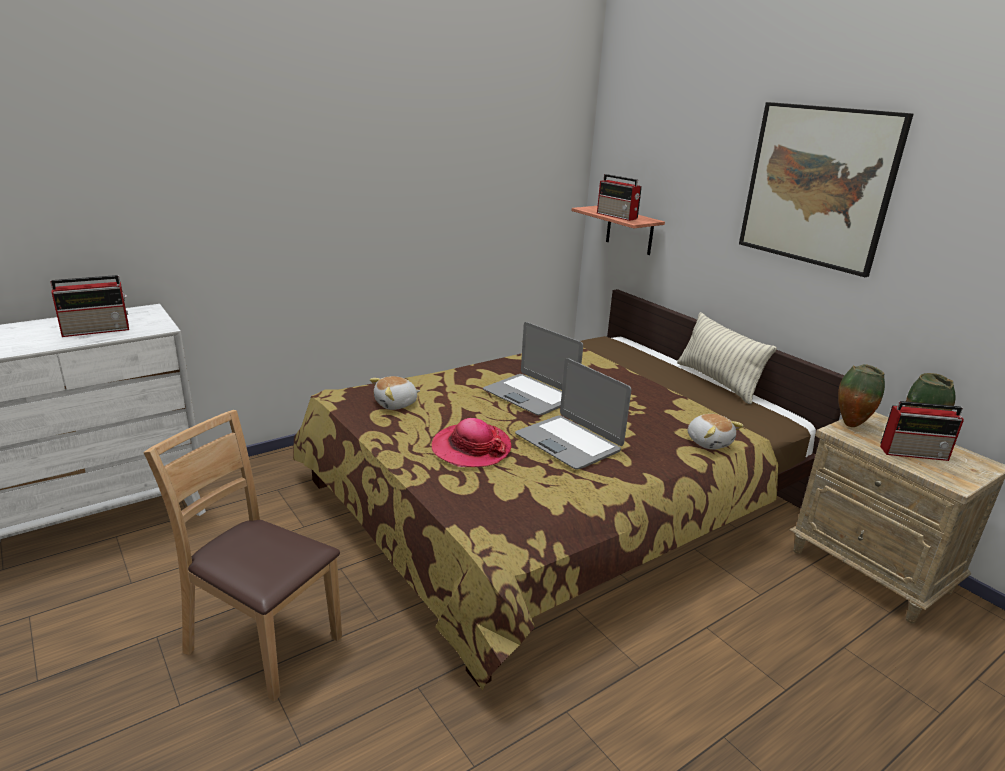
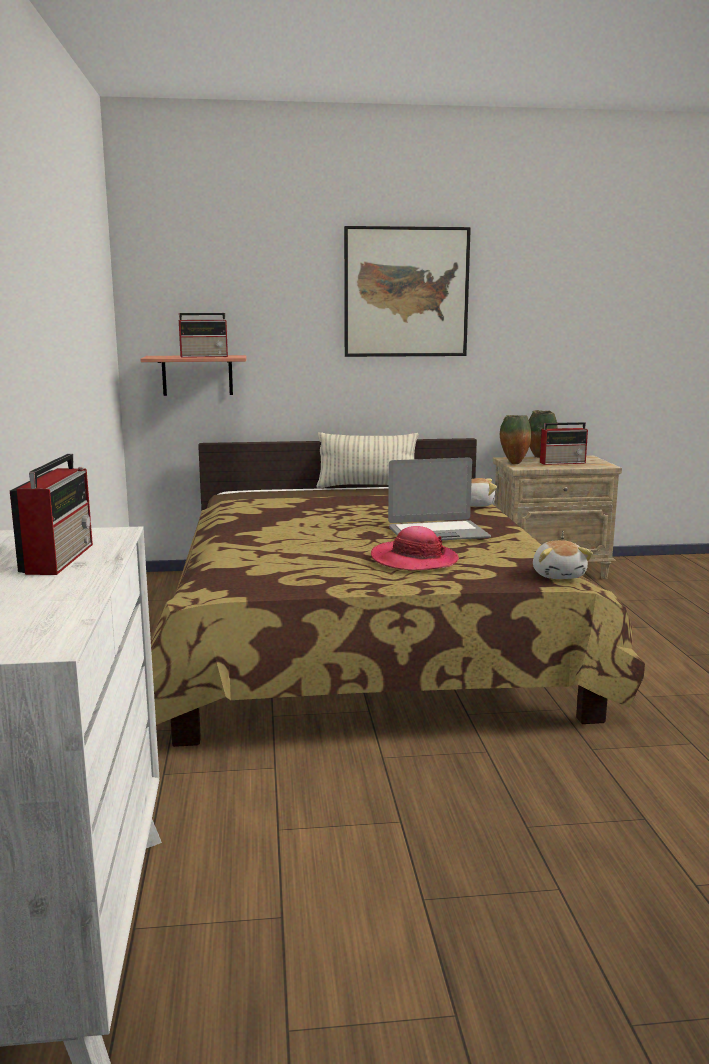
camera: 60 degrees left, 10 degrees down
(263, 642) = (482, 821): brown chair -> none
(396, 404) = (276, 571): plush toy -> plush toy (559, 575)
(530, 395) = (328, 528): laptop -> none
(915, 453) = (563, 462): radio -> radio turned 45 degrees clockwise

